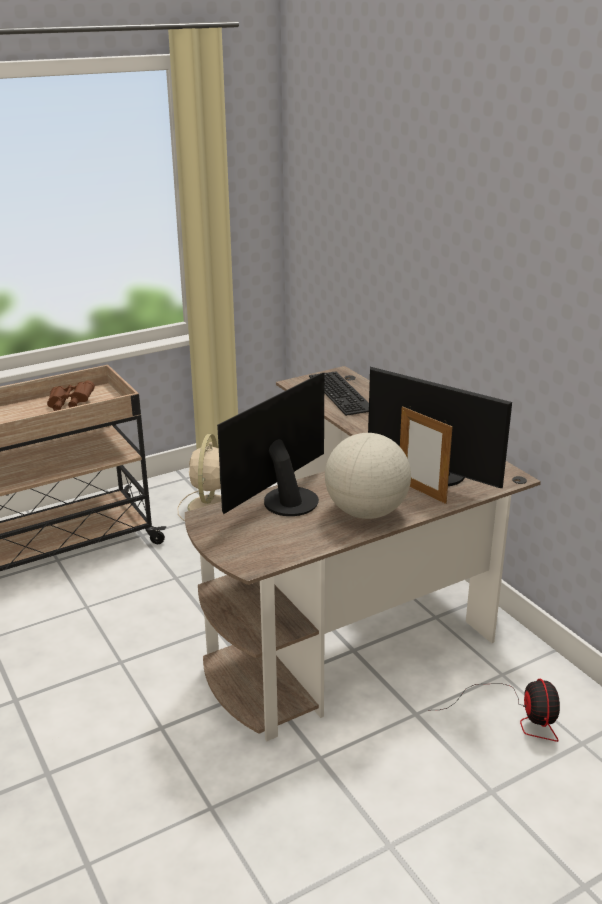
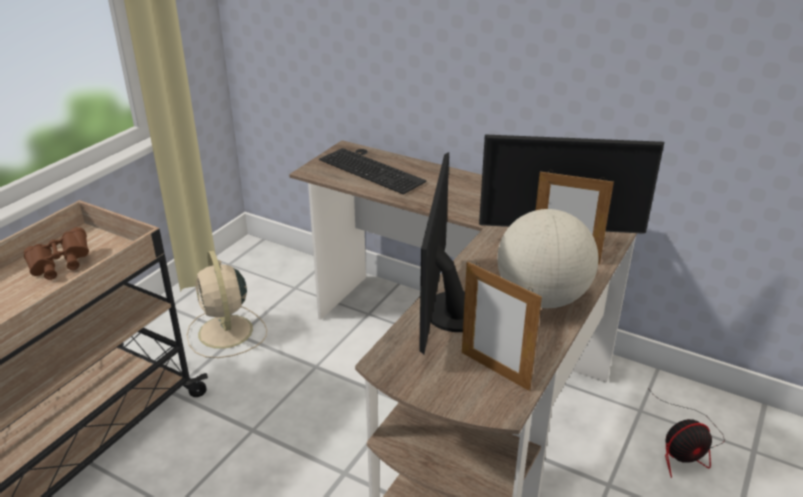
camera: 30 degrees left, 5 degrees up
(273, 544) = (495, 370): none -> picture frame
(516, 715) = (685, 447): fan -> fan turned 105 degrees clockwise

